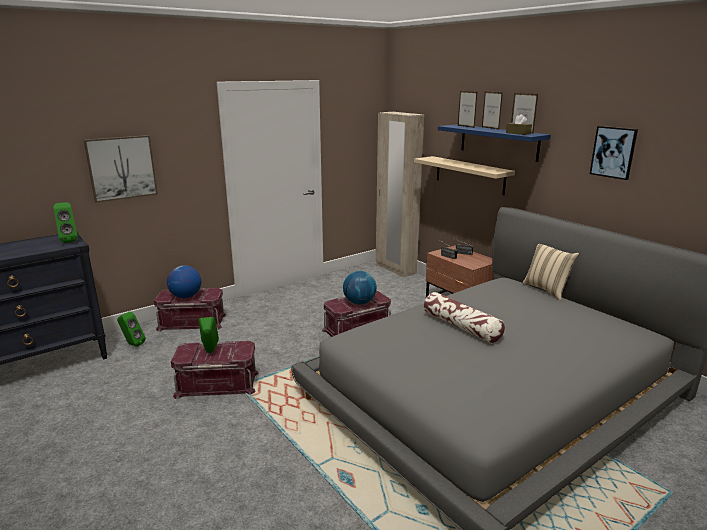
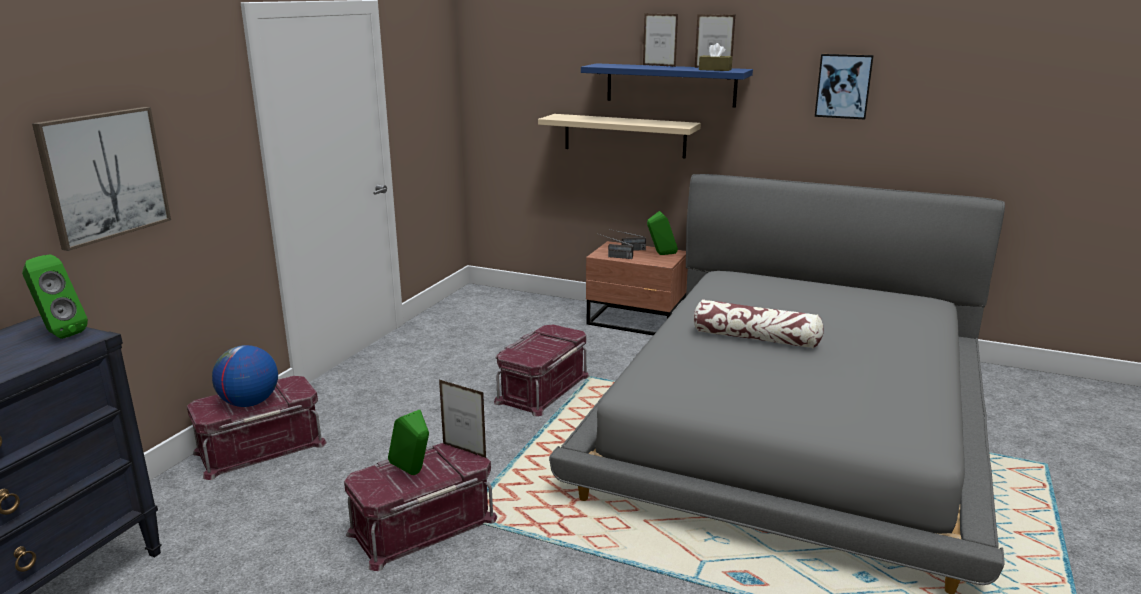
camera: 30 degrees left, 0 degrees up
(132, 344) = (185, 515): green speaker -> green speaker (661, 254)
(359, 302) = (546, 346): globe -> none
(395, 269) = (503, 295): beige wardrobe -> none
(465, 126) = (621, 65): picture frame -> picture frame (464, 450)
(546, 290) = (783, 275): beige pillow -> none

